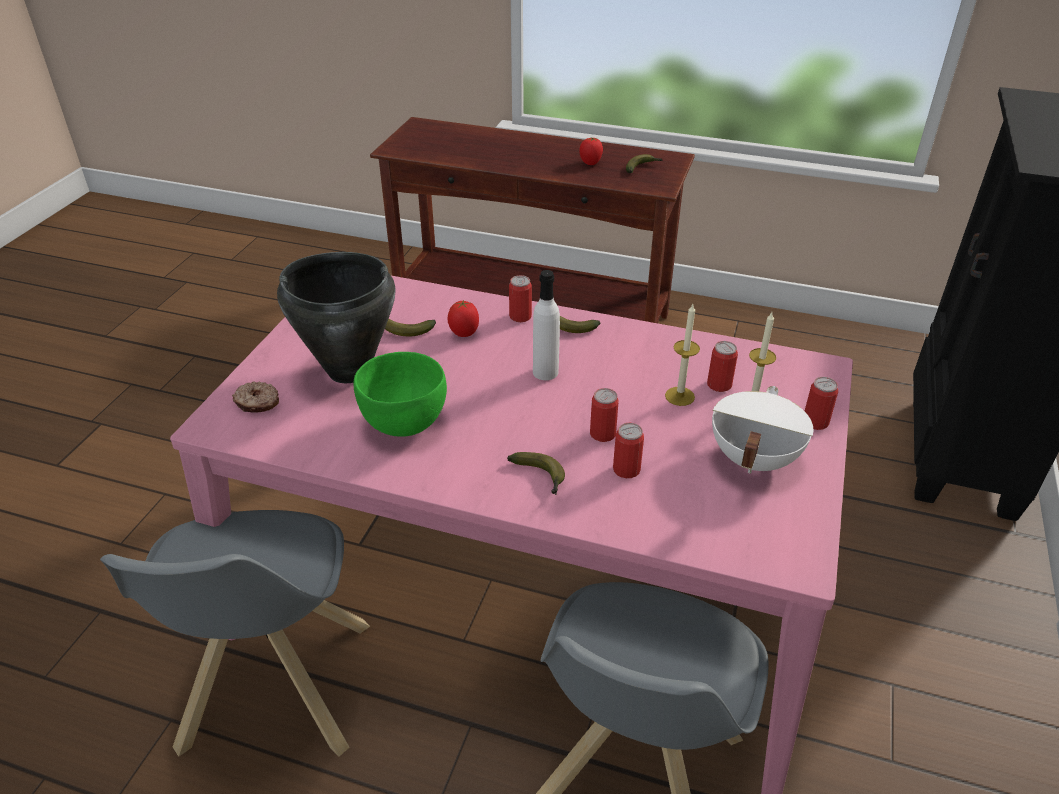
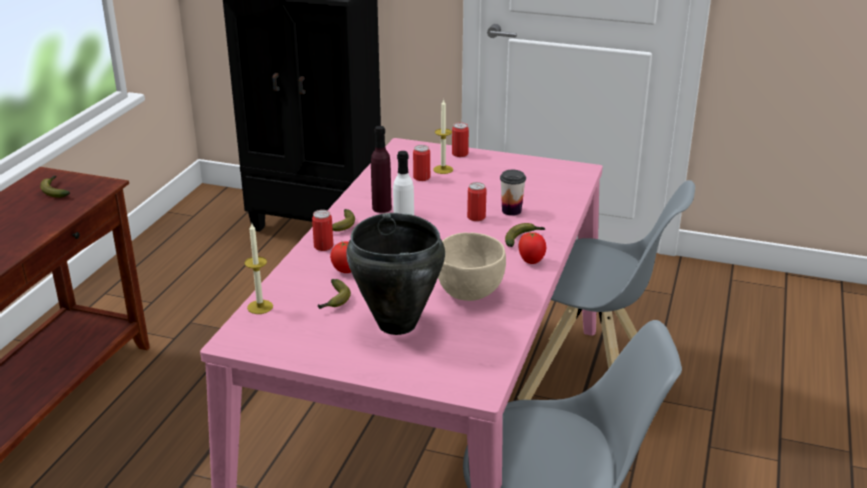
camera: 90 degrees left, 10 degrees down
(257, 403) = (445, 368): donut -> none
(405, 424) = (469, 292): green bowl -> beige bowl
(590, 163) = (26, 215): tomato -> tomato (531, 261)
(620, 353) = (381, 208): none -> purple bottle
(626, 469) = (511, 211): can -> cup
(679, 396) = (434, 190): candle -> candle (260, 307)
(751, 458) = (496, 174): white cooking pot -> none

